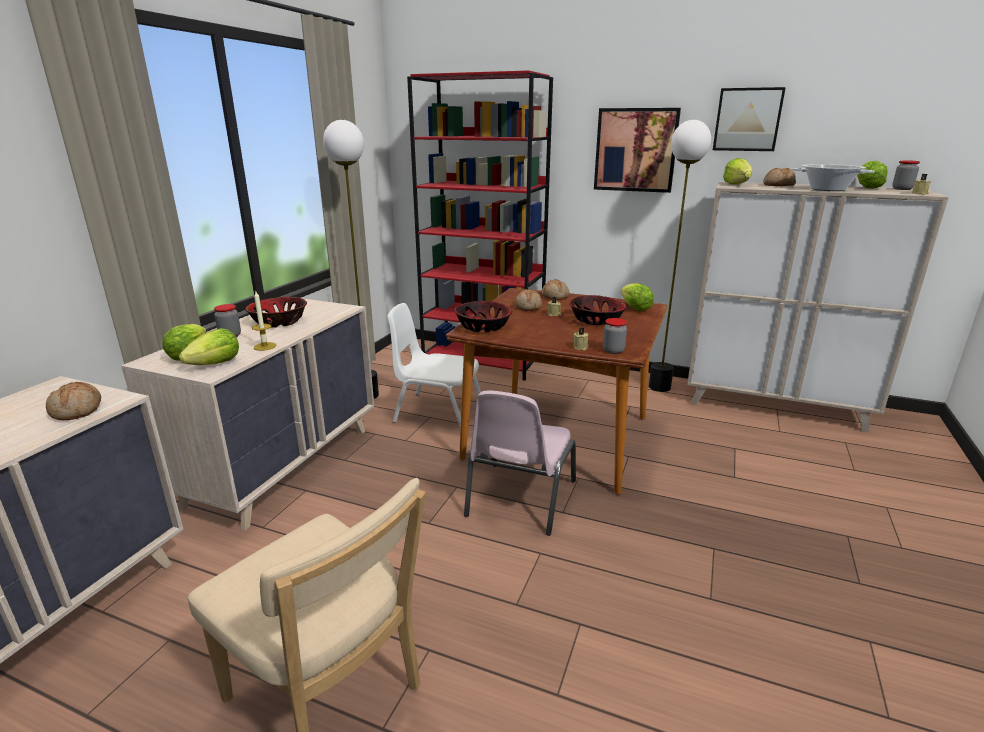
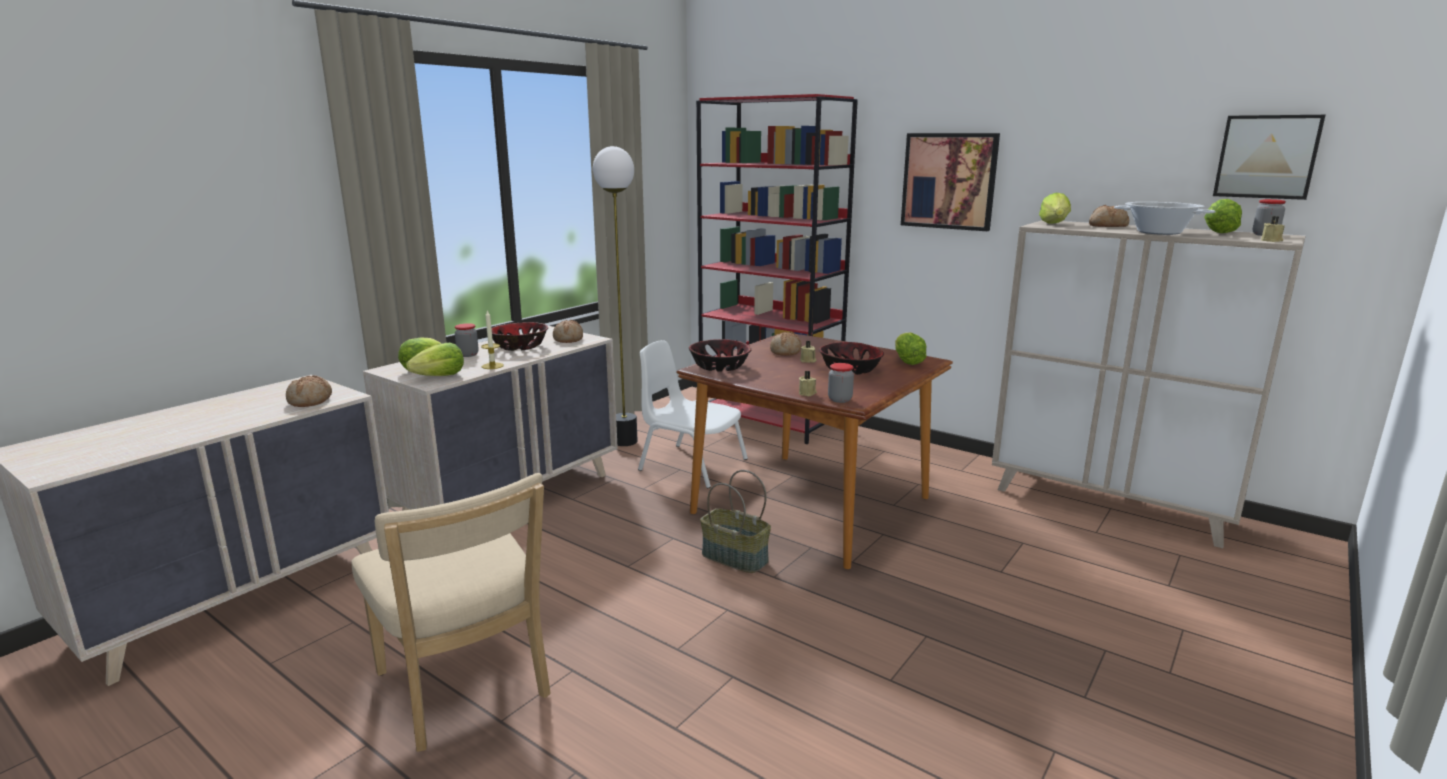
camera: 15 degrees right, 5 degrees down
(519, 499) = (733, 558): pink chair -> basket
(555, 296) = (826, 343): bread -> bread (569, 339)
(660, 387) = (969, 468): floor lamp -> none
(747, 119) = (1078, 147): picture -> picture (1267, 156)

